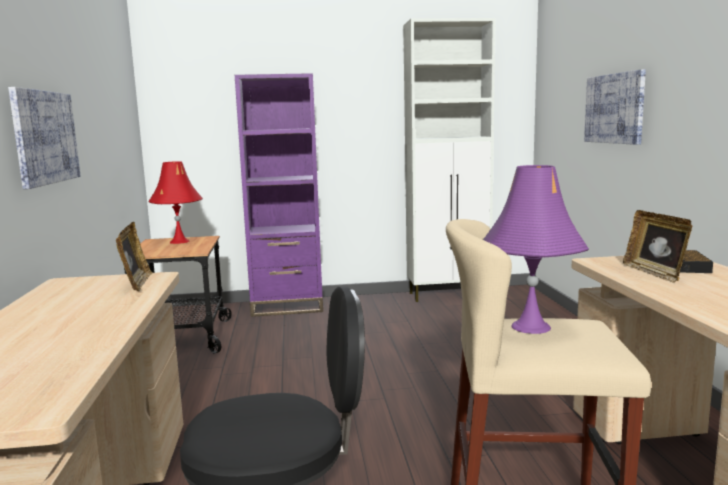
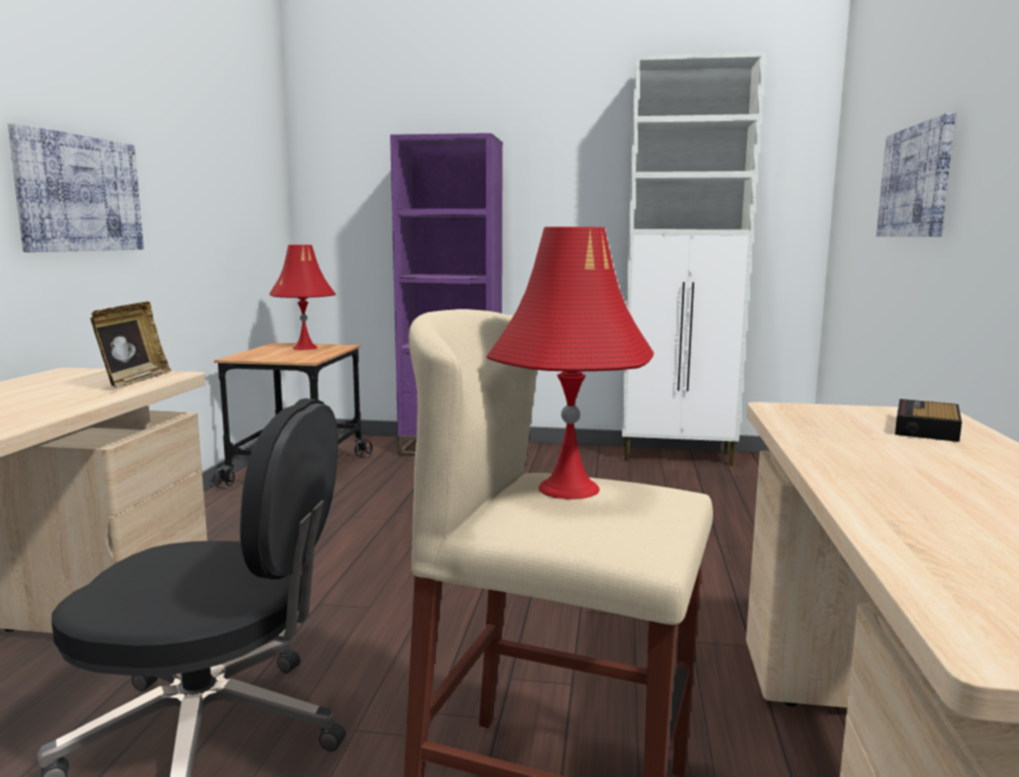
camera: 15 degrees right, 0 degrees up
(531, 327) = (569, 488): purple table lamp -> red table lamp
(655, 273) = (855, 432): picture frame -> none

